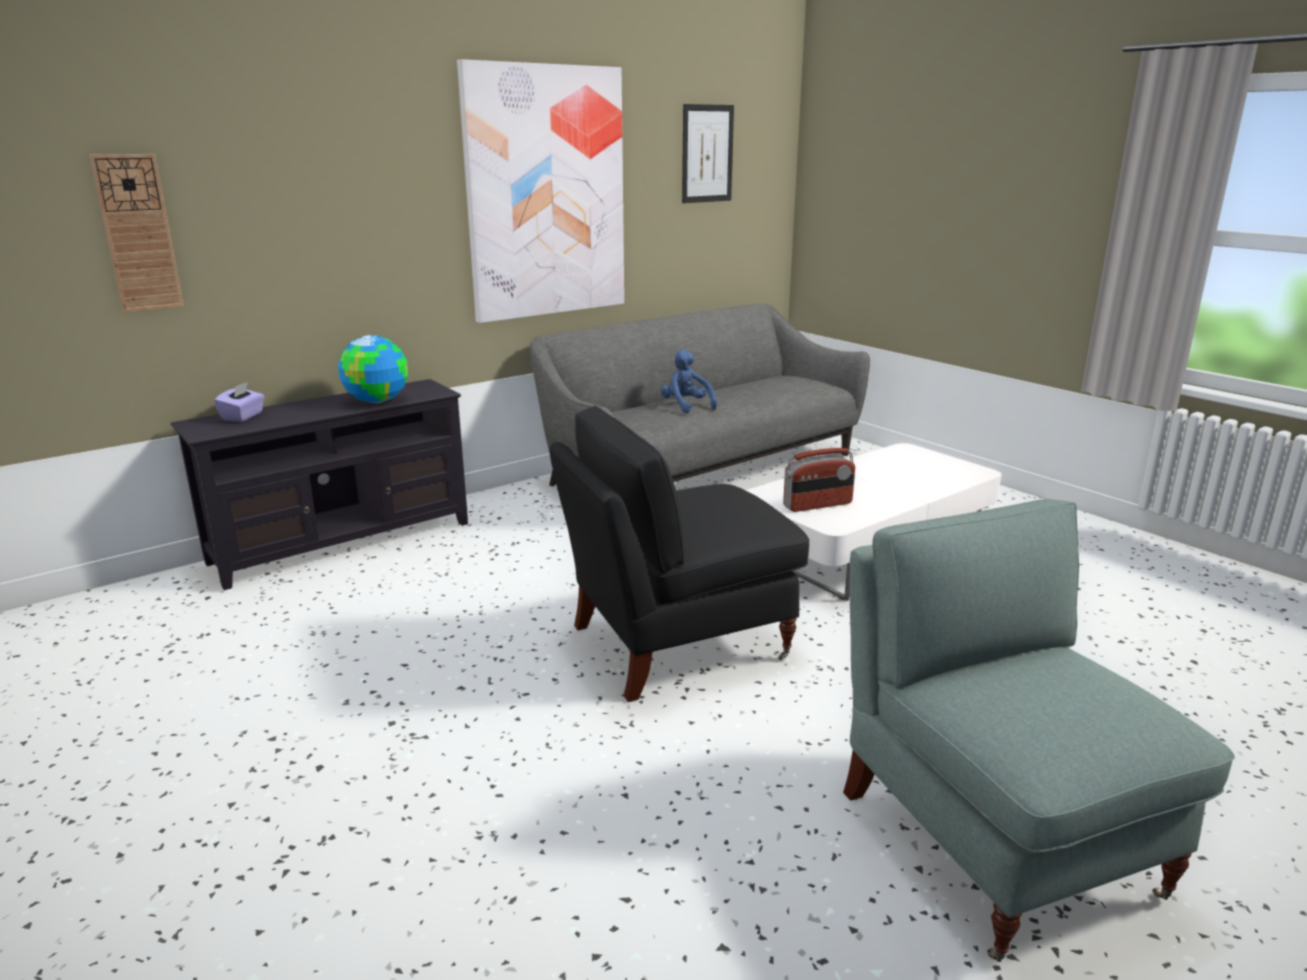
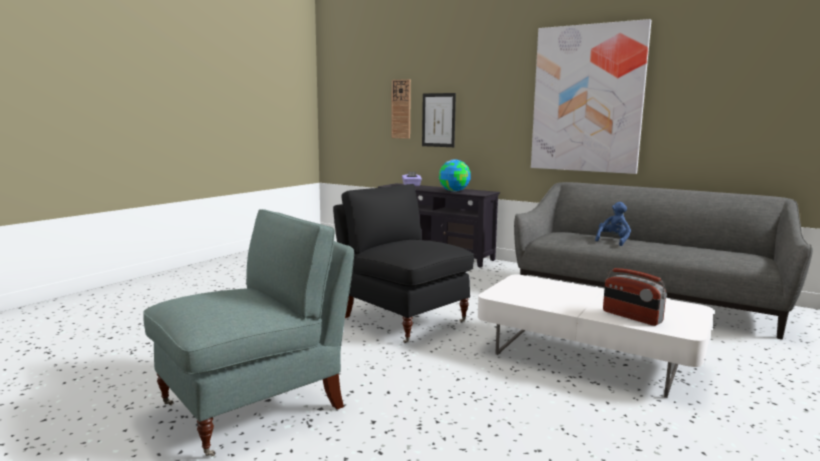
camera: 70 degrees right, 10 degrees down
(707, 154) = (737, 73): picture -> picture (438, 120)
(818, 505) = (523, 290): radio -> radio (631, 317)

